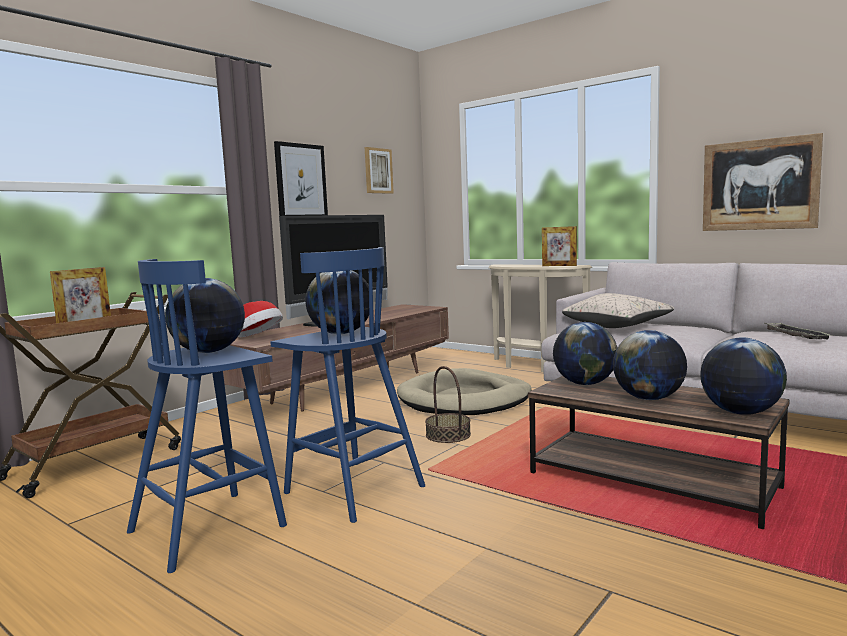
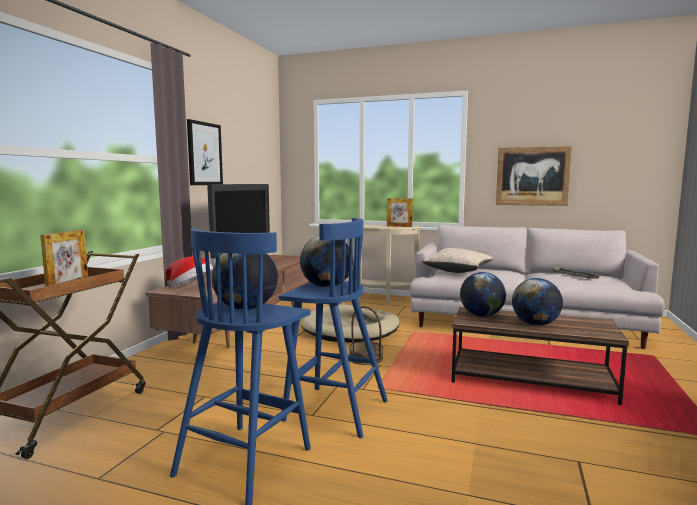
camera: 20 degrees left, 0 degrees up
(378, 171) = (253, 147): picture -> none
(740, 413) = (599, 331): globe -> none

